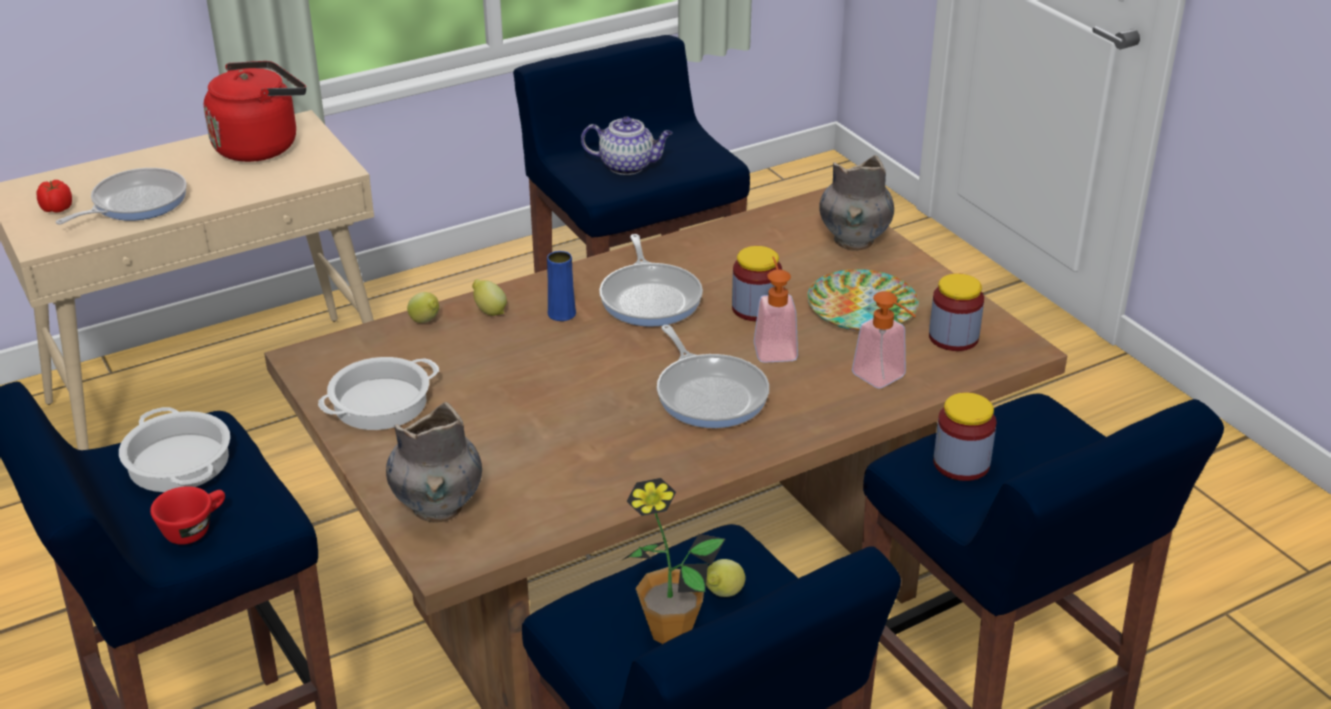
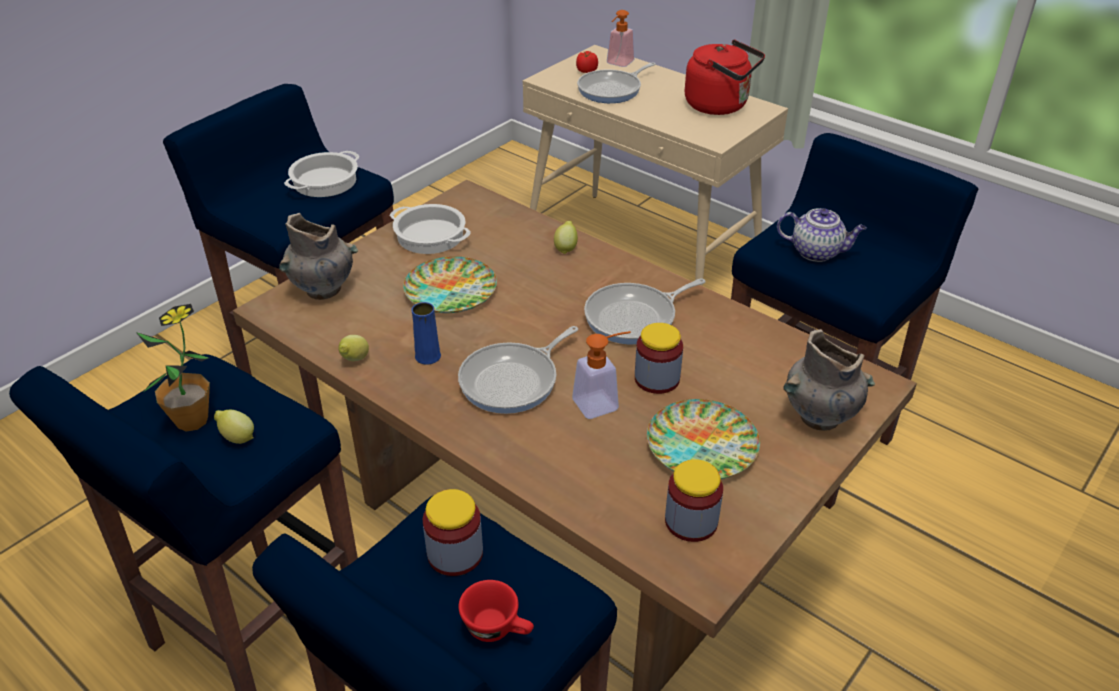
camera: 70 degrees right, 5 degrees up
(135, 203) = (612, 90): frying pan -> frying pan turned 120 degrees clockwise
(194, 528) = (263, 205): red cup -> red cup (498, 628)
(426, 322) = (536, 226): lemon -> lemon (354, 360)
(516, 407) = (451, 291): none -> plate
(561, 313) = (583, 280): blue vase -> blue vase (428, 356)
(628, 166) = (817, 252): teapot -> teapot turned 60 degrees counterclockwise
(885, 379) = (590, 484): soap dispenser -> soap dispenser (618, 64)

